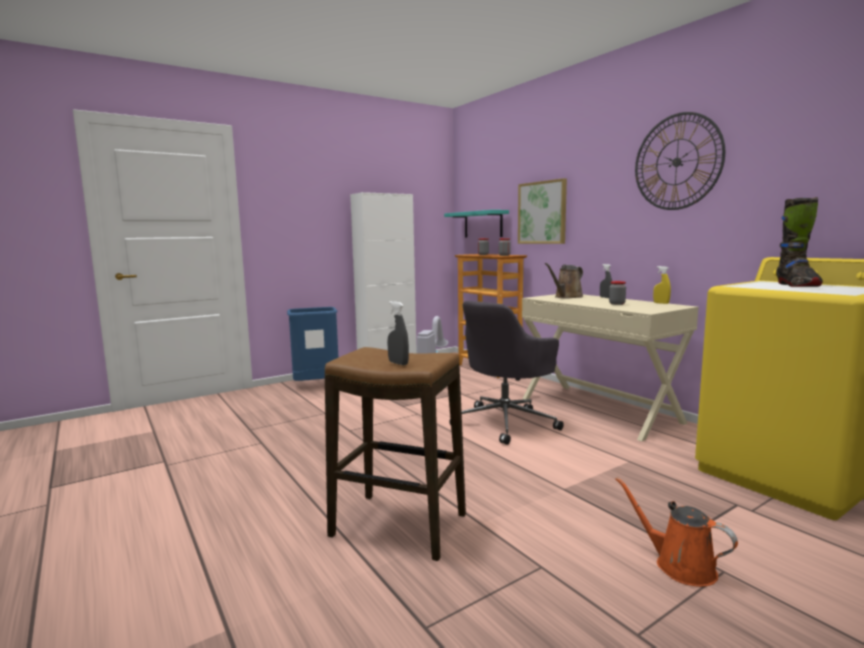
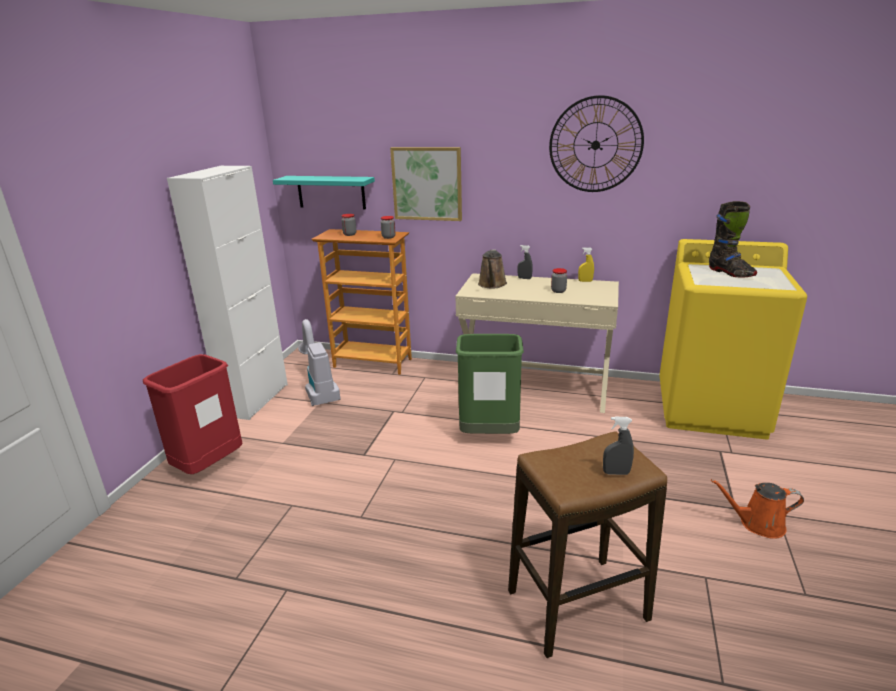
camera: 40 degrees left, 15 degrees up
(316, 386) = (209, 466): blue trash can -> red trash can
(506, 423) = (489, 435): grey office chair -> green trash can

